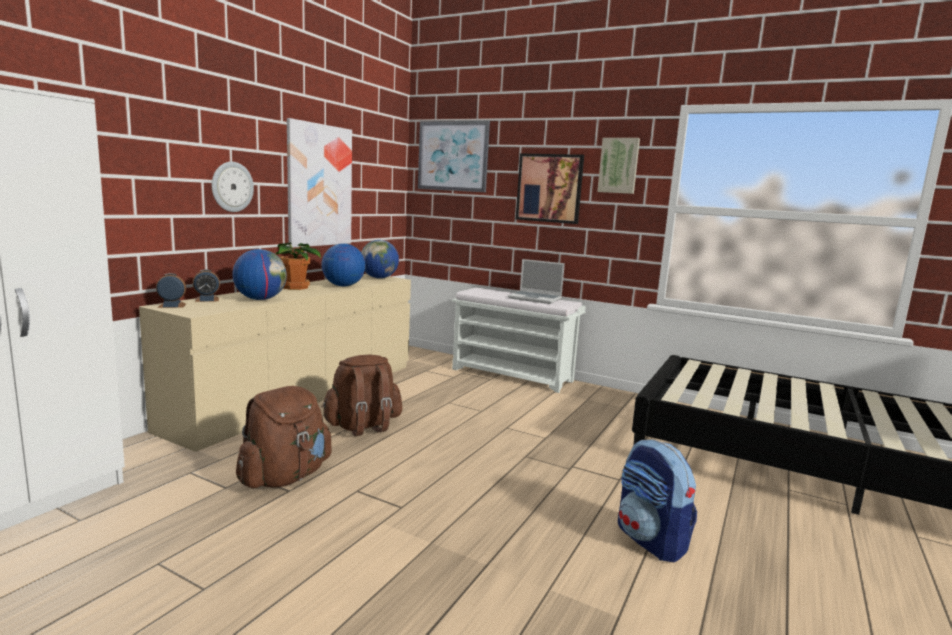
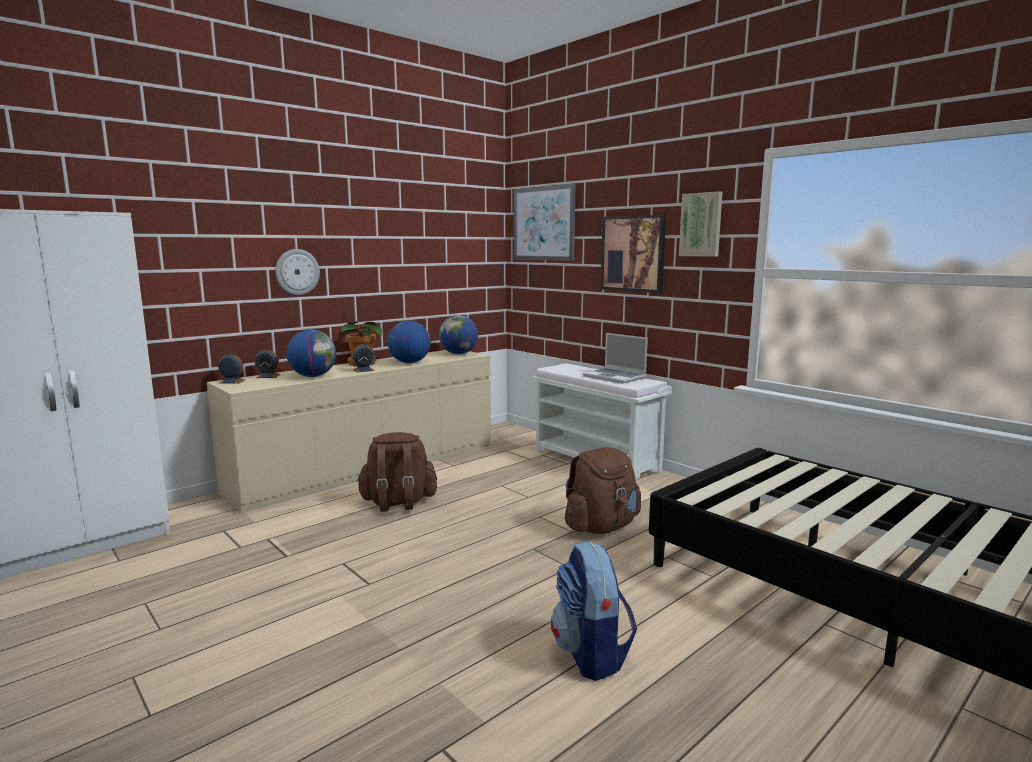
camera: 20 degrees right, 0 degrees up
(285, 477) = (293, 544): brown backpack -> brown backpack (601, 527)
(306, 293) = (363, 370): none -> alarm clock
(319, 186) = (394, 264): picture -> none

